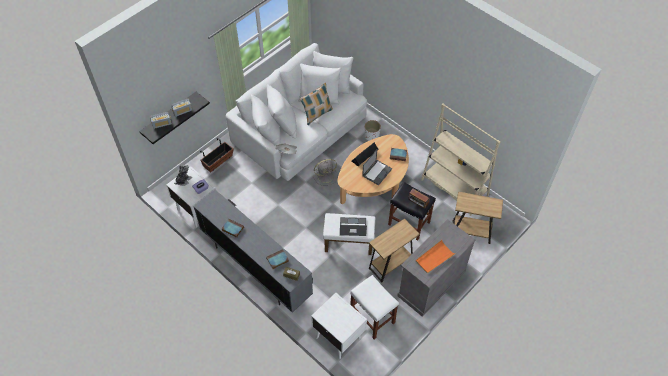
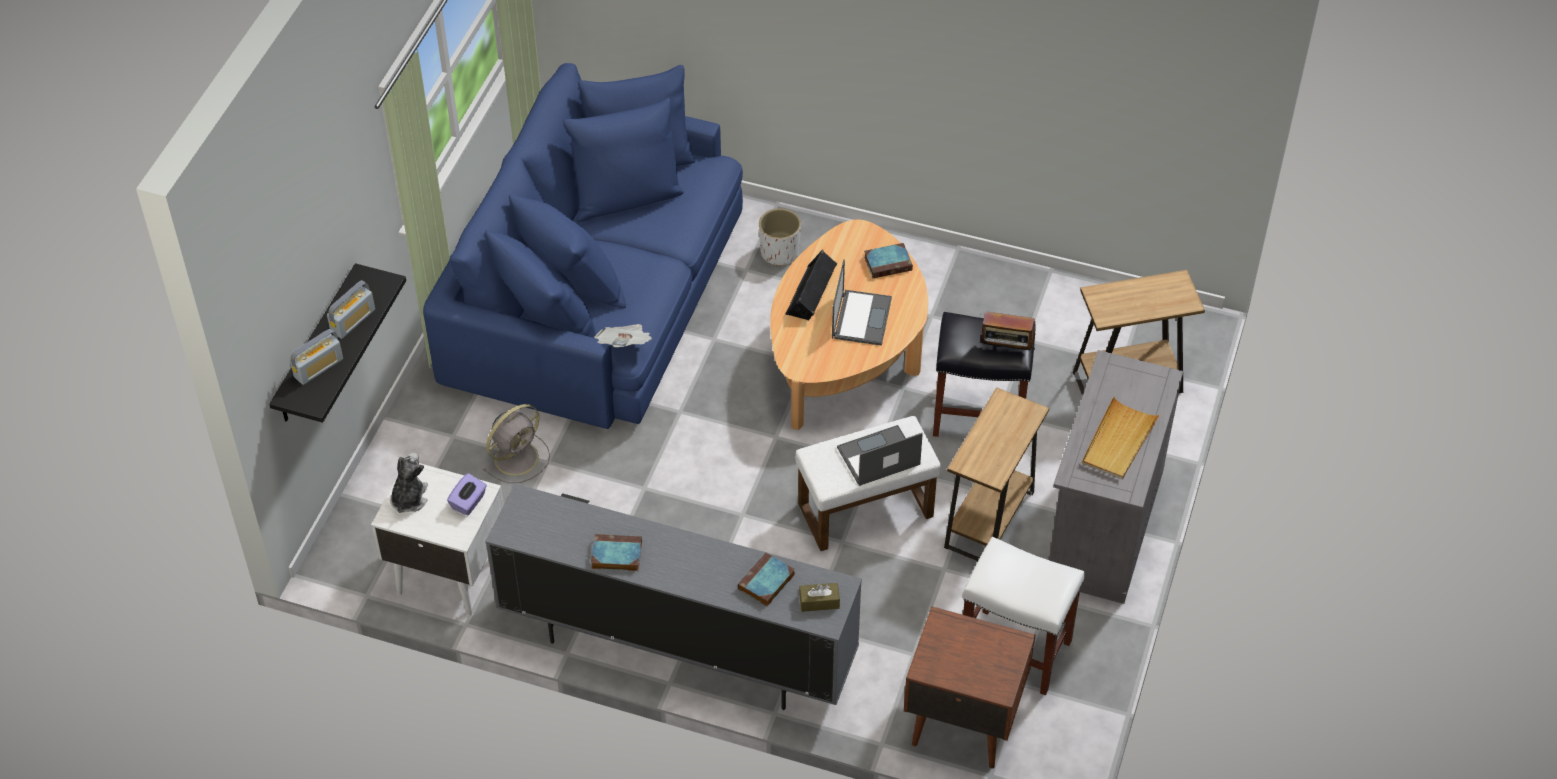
camera: 25 degrees left, 5 degrees down
(218, 161) = (431, 442): planter -> none
(300, 129) = (595, 295): white sofa -> blue sofa
(317, 114) = (644, 235): pillow -> none
(326, 176) = (723, 380): grey fan -> grey fan (518, 457)
(338, 337) = (961, 723): white nightstand -> brown nightstand
(434, 258) = (1118, 441): orange tray -> beige tray
(454, 188) = (1037, 300): beige bookcase -> none

